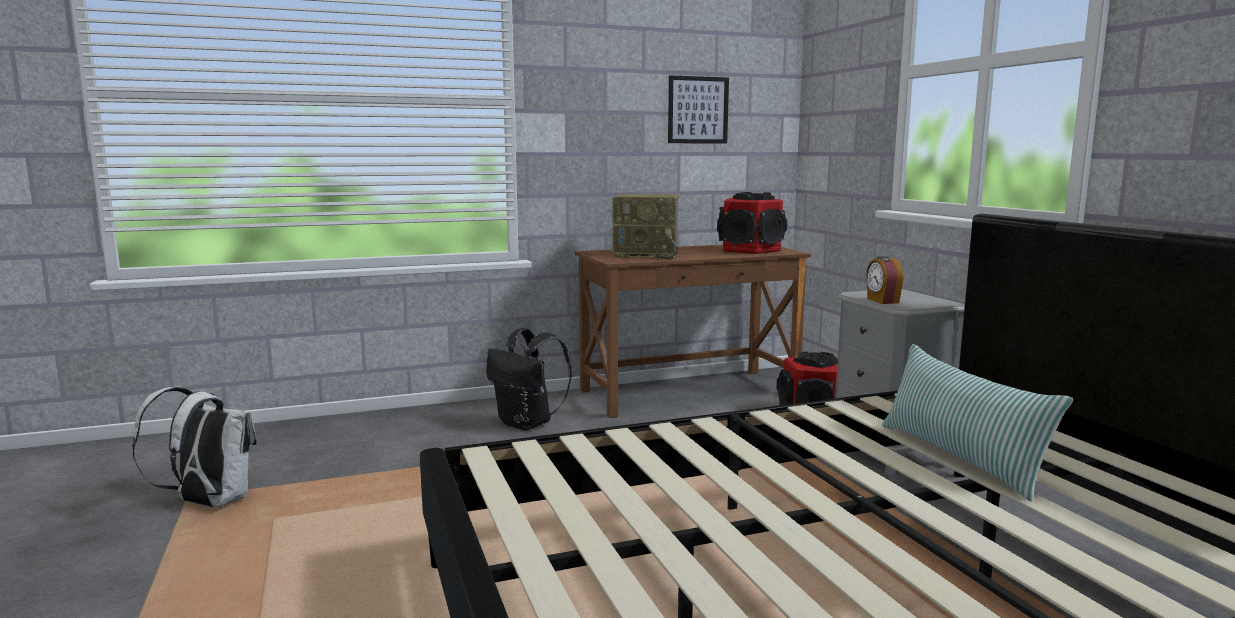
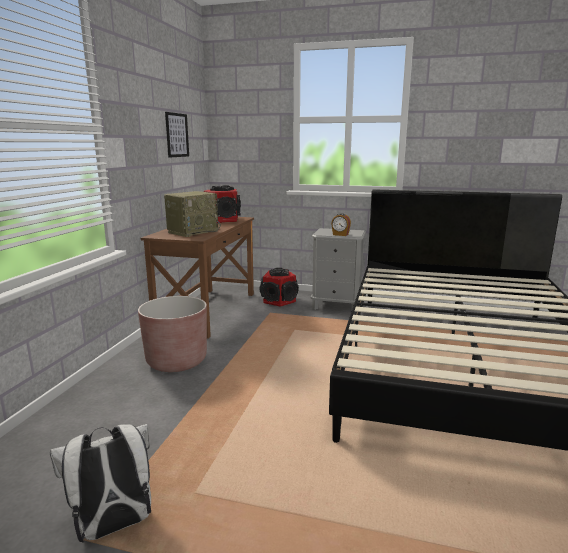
camera: 55 degrees left, 5 degrees up
(528, 424) = (176, 361): black backpack -> brown planter
(960, 458) = (443, 289): pillow -> none

